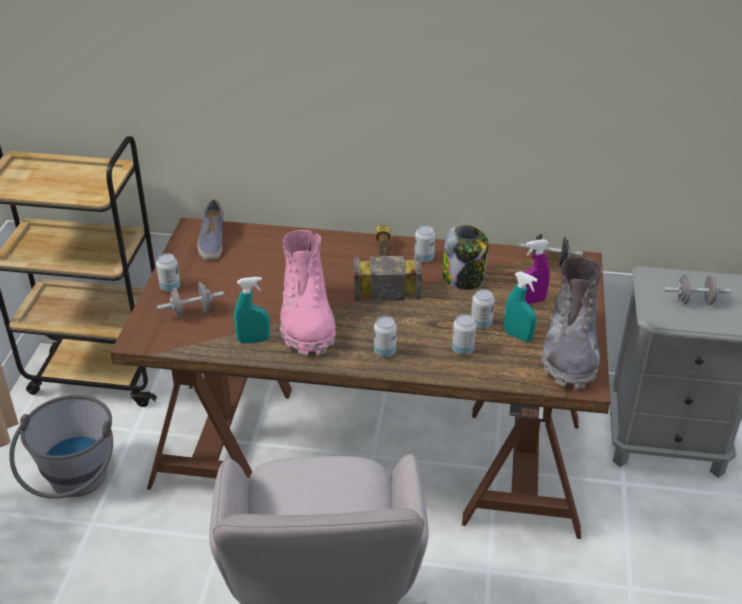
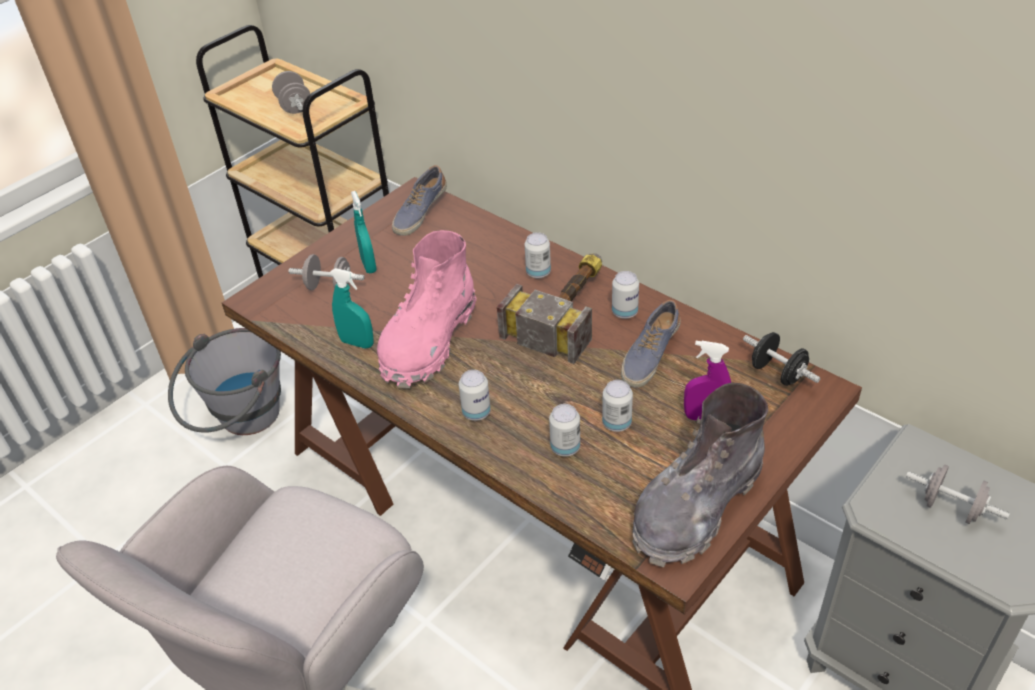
camera: 35 degrees right, 5 degrees up
(66, 183) = (294, 106): none -> grey dumbbell
(170, 287) = (335, 251): can -> can (538, 272)
(464, 278) = (649, 355): jar -> shoe
(518, 336) = (647, 458): turquoise spray bottle -> turquoise spray bottle (368, 265)

